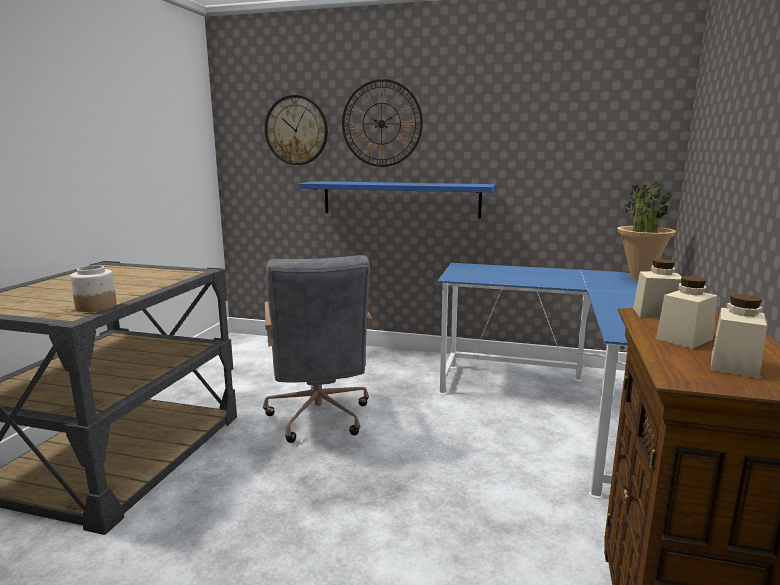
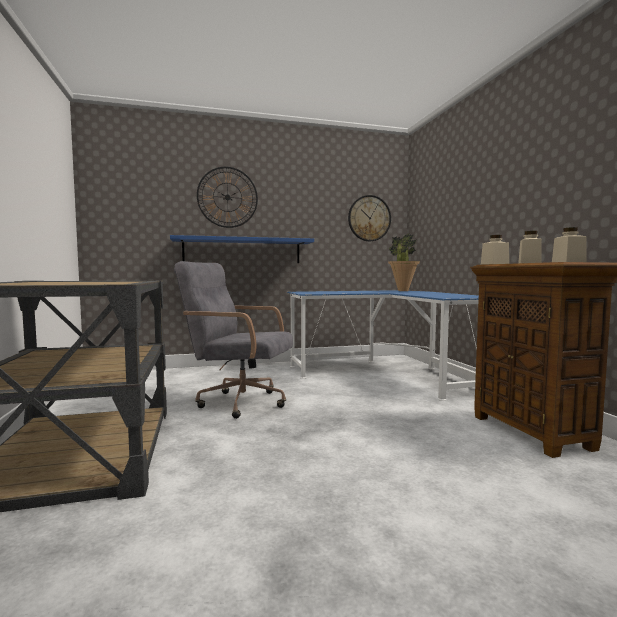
camera: 30 degrees left, 10 degrees down
(95, 307) = (118, 283): jar -> none
(296, 130) = (157, 198): wall clock -> wall clock (369, 218)
(319, 421) = (238, 403): grey office chair -> grey office chair turned 150 degrees clockwise

